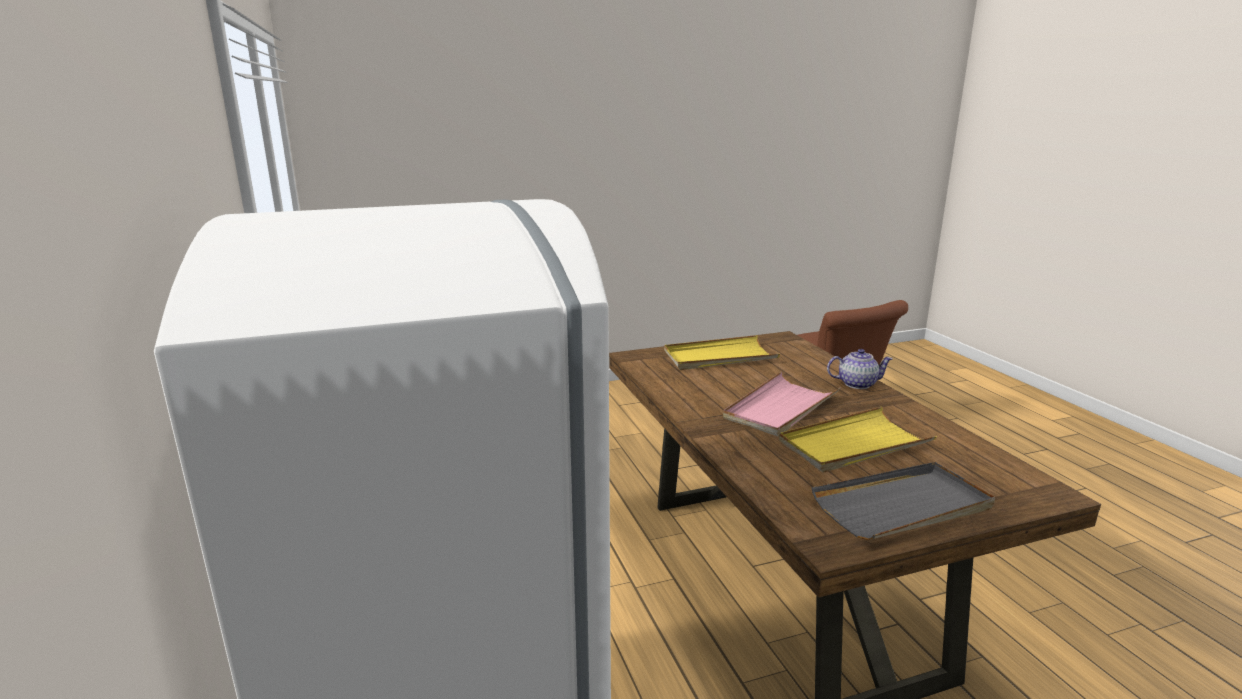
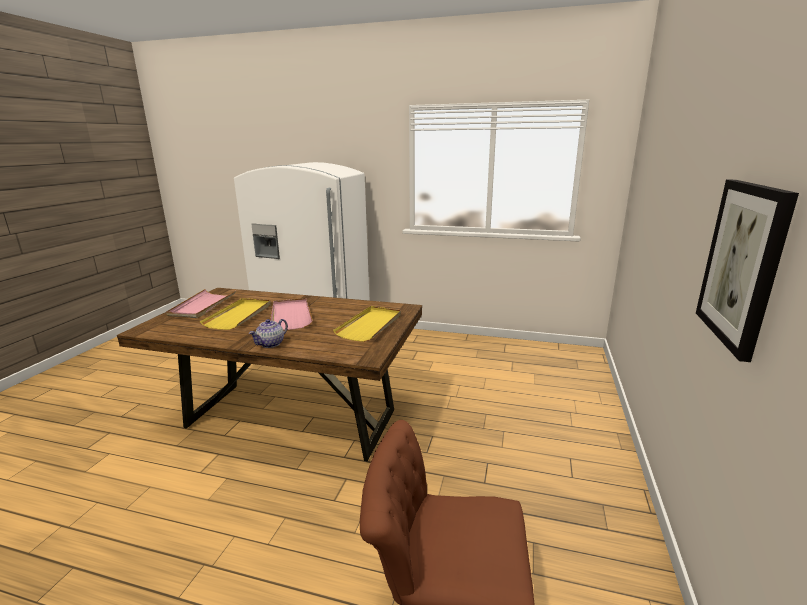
camera: 125 degrees right, 0 degrees up
(686, 168) = (743, 264): none -> picture
(903, 506) = (202, 306): grey tray -> pink tray

